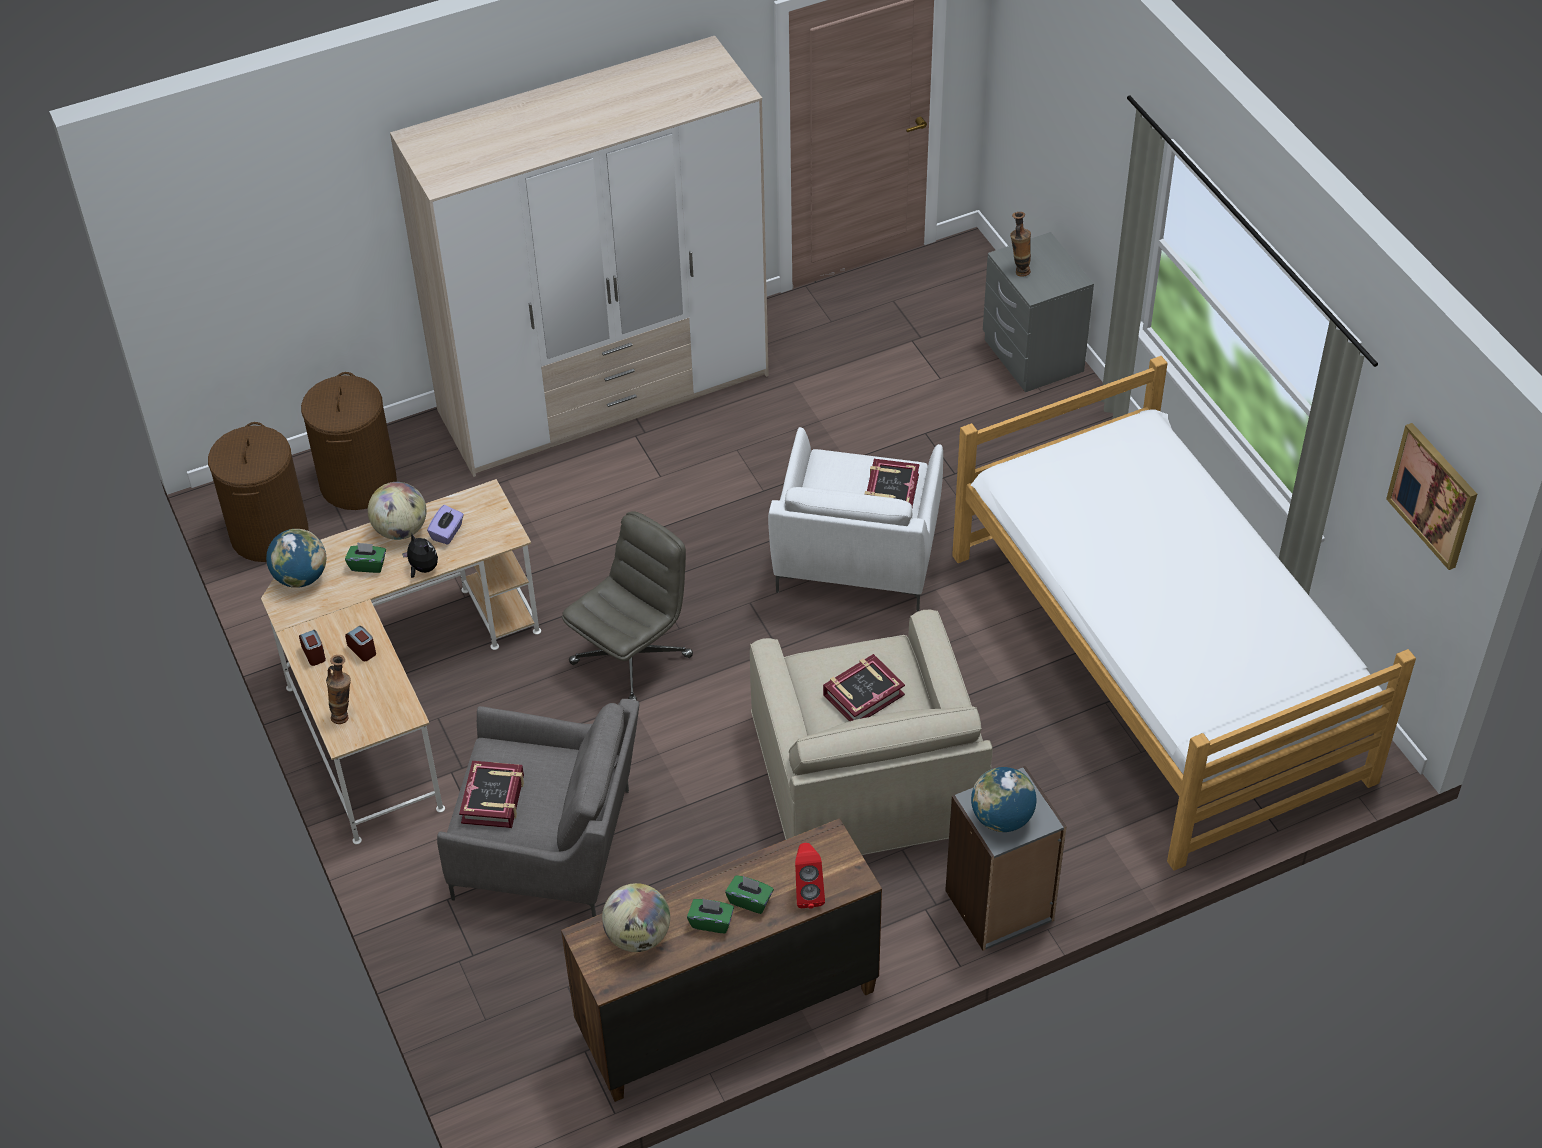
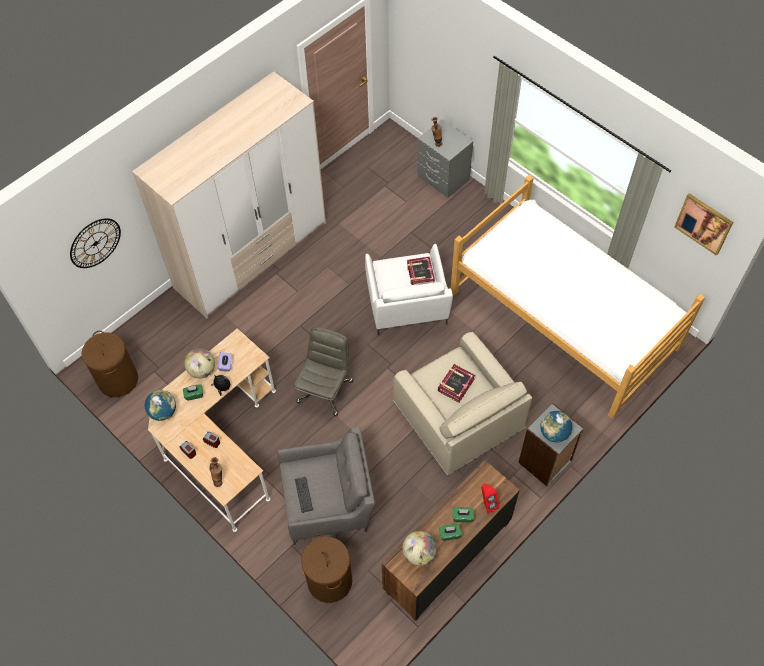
camera: 20 degrees left, 10 degrees up
(294, 252) = (95, 243): none -> wall clock
(358, 483) = (150, 338): brown laundry basket -> brown laundry basket (329, 580)
(493, 799) = (303, 494): book -> keyboard

